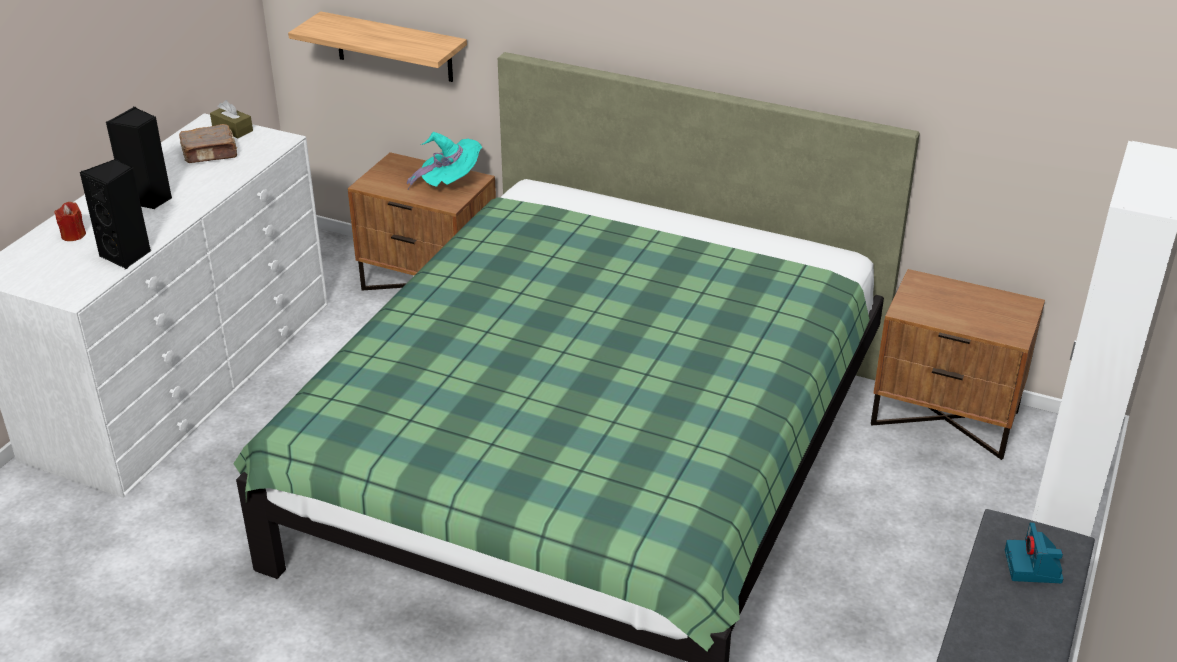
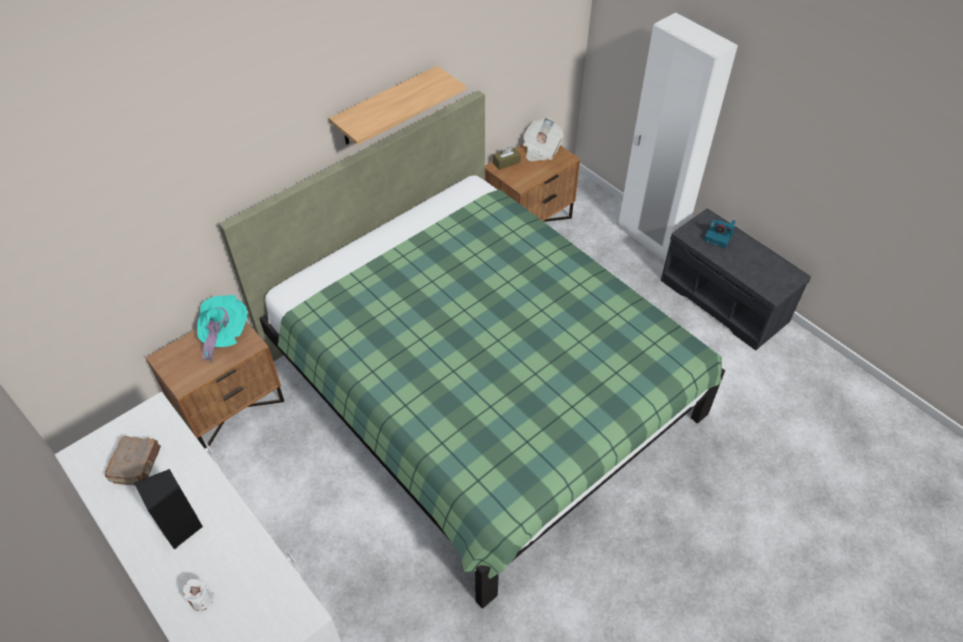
camera: 65 degrees left, 15 degrees up
(73, 235) = (201, 600): red candle -> white candle
(127, 255) = (265, 562): black speaker -> none
(232, 129) = (105, 439): brown tissue box -> brown tissue box (506, 162)
(394, 47) = (120, 285): shelf -> shelf (386, 106)
(1003, 308) = (541, 149): none -> newspaper

